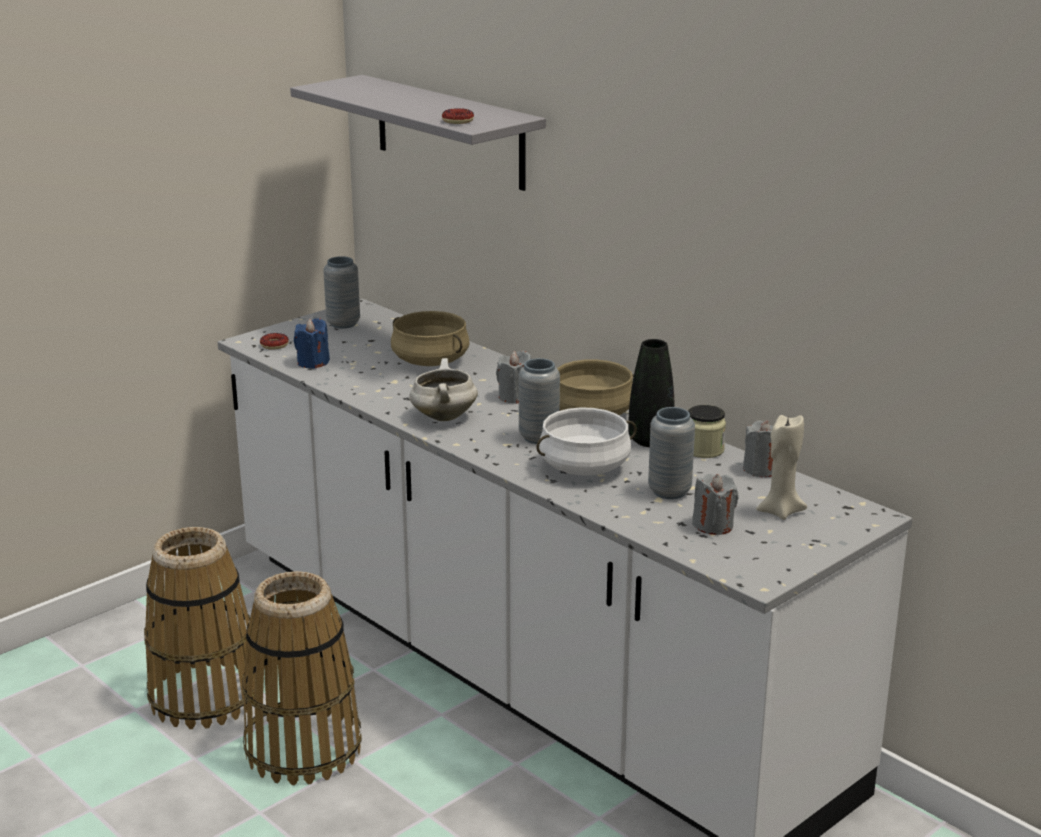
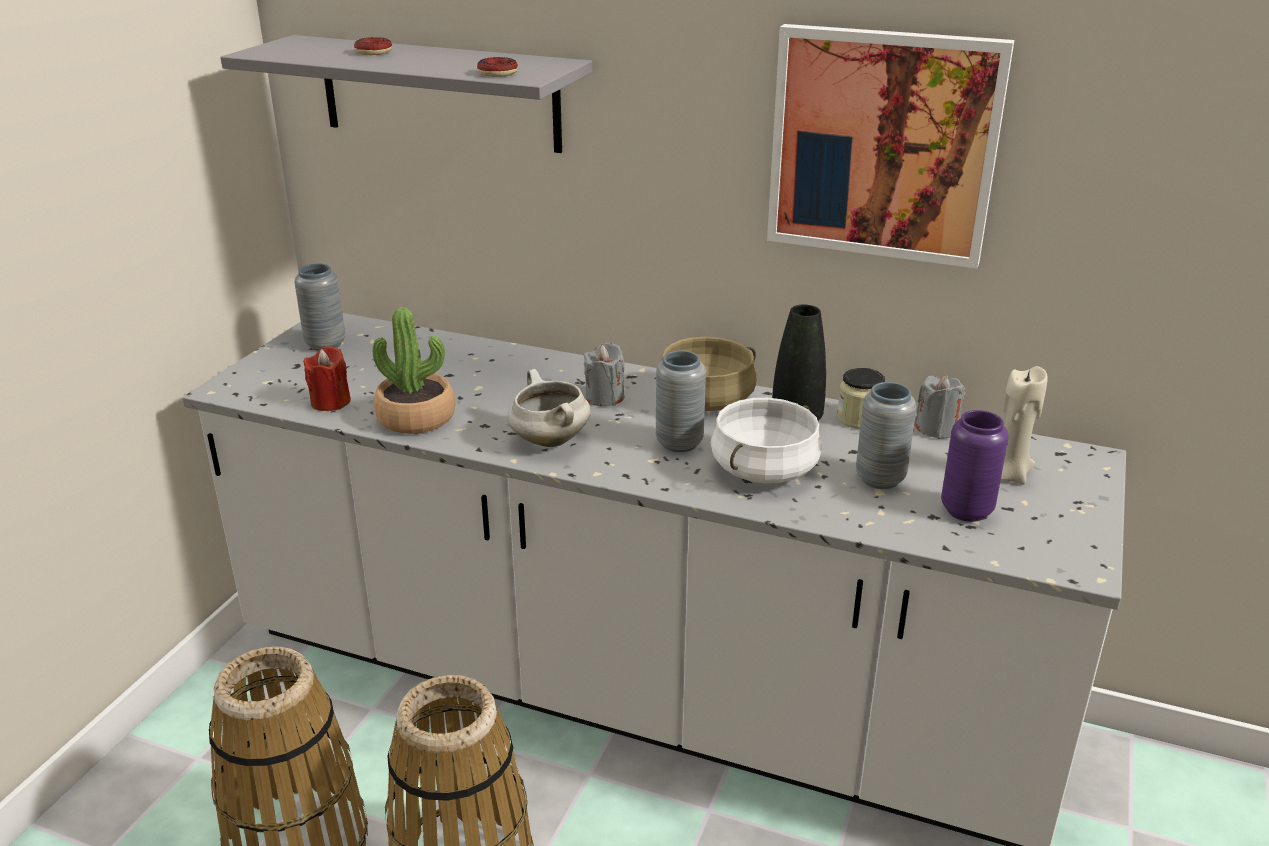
camera: 25 degrees left, 5 degrees up
(274, 345) = (262, 388): donut -> donut (373, 52)
(313, 363) = (330, 402): blue candle -> red candle
(363, 384) = (416, 417): none -> potted plant
(429, 361) = (468, 372): beige cooking pot -> none
(713, 525) = (966, 510): grey candle -> purple vase
(735, 213) = (883, 145): none -> picture

